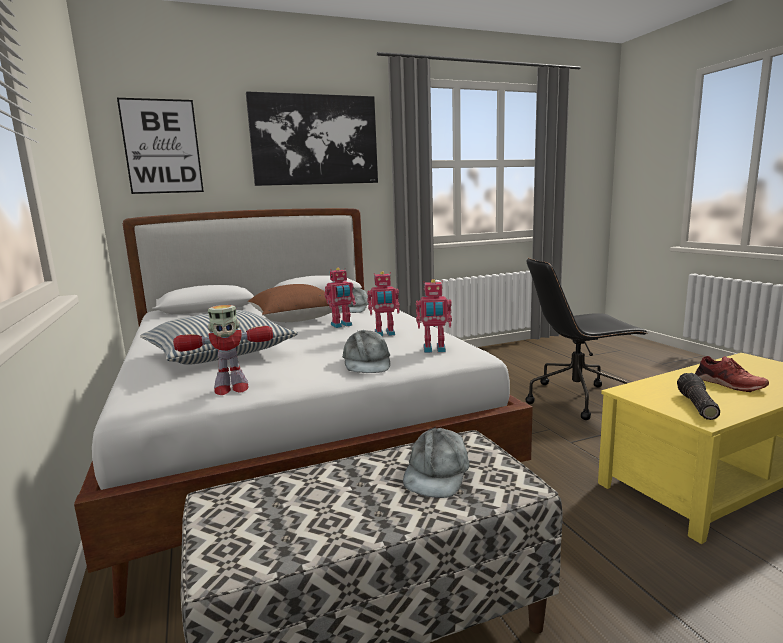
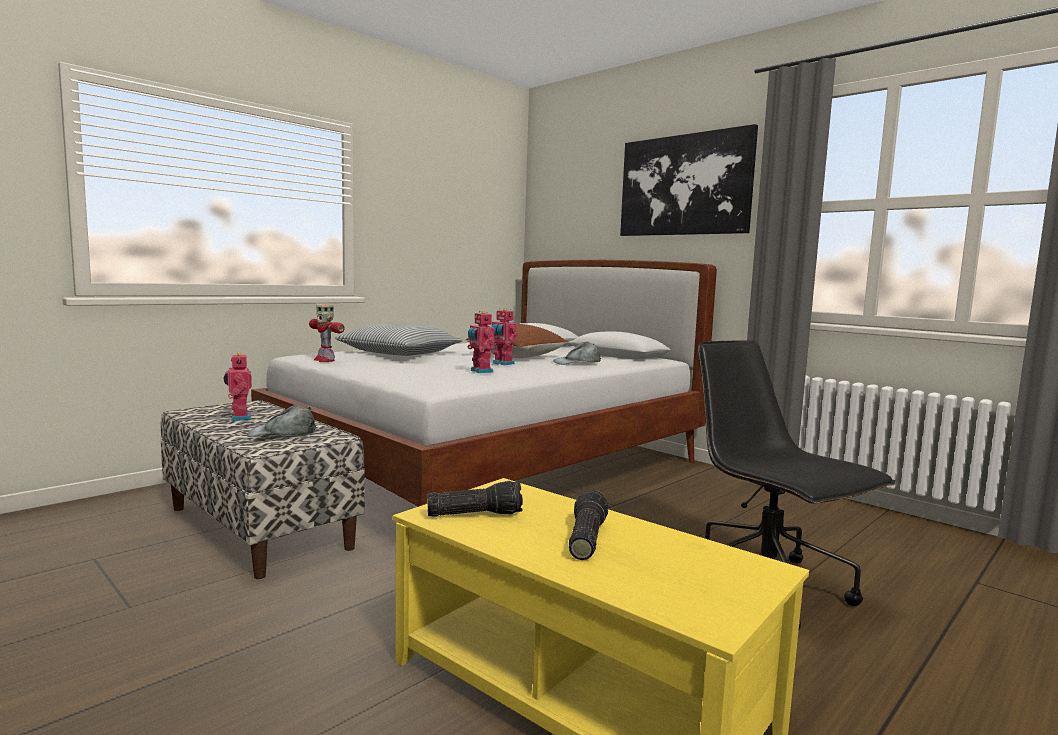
camera: 65 degrees right, 5 degrees down
(162, 147) = (563, 201): picture -> none
(366, 362) = (390, 372): grey cap -> none
(434, 350) = (436, 381): toy robot -> toy robot (239, 418)
(728, 384) = (584, 538): red shoe -> flashlight

